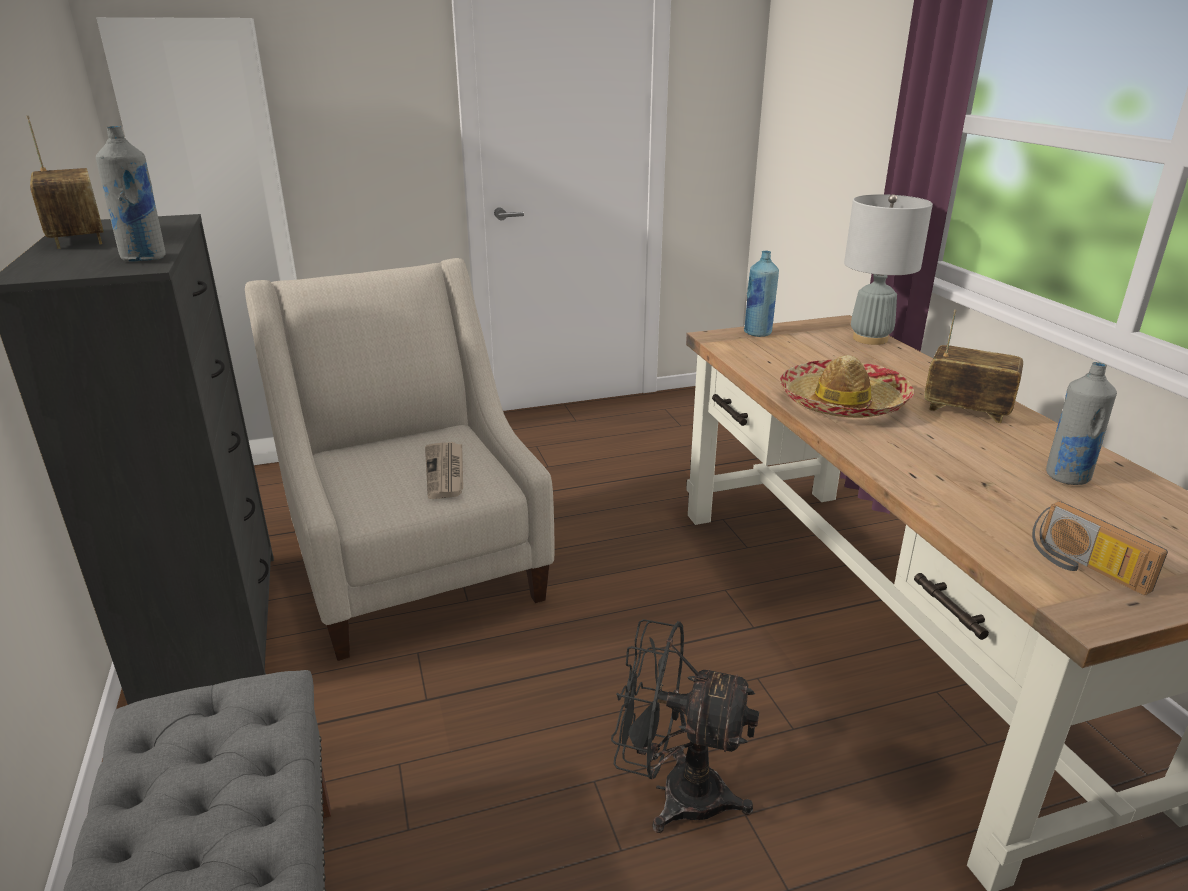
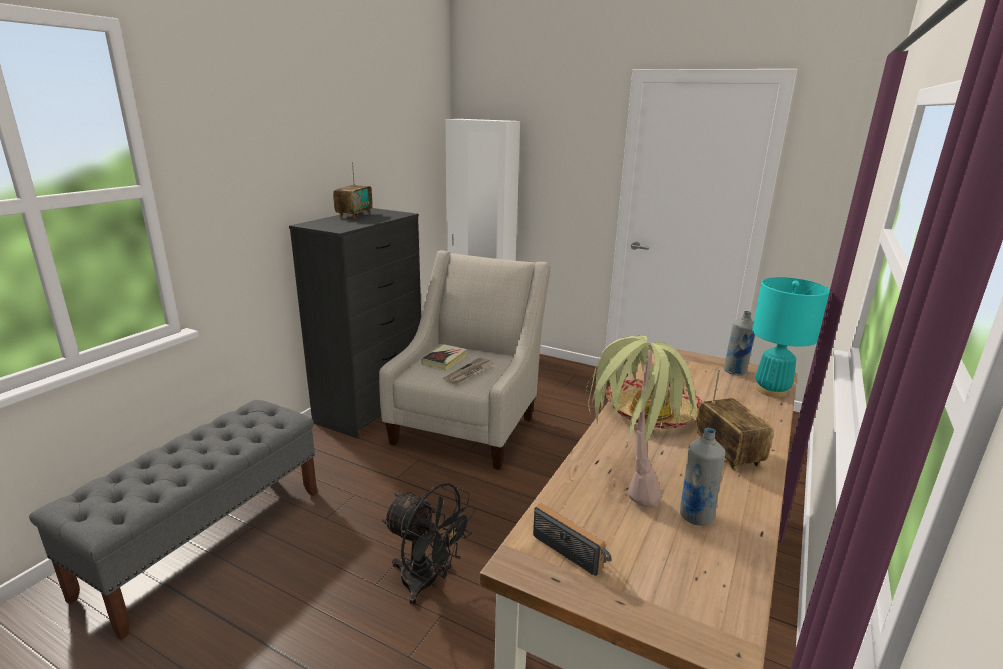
camera: 45 degrees right, 5 degrees down
(145, 258) = (348, 226): grey bottle -> grey bottle (735, 372)
(376, 472) = (444, 360): none -> book
(675, 792) = (427, 583): black fan -> black fan turned 150 degrees clockwise
(758, 333) = (696, 359): blue bottle -> none
(870, 339) = (771, 391): grey table lamp -> turquoise table lamp
(968, 475) = (629, 479): none -> potted plant
(1083, 567) = (573, 550): radio -> radio turned 120 degrees clockwise

